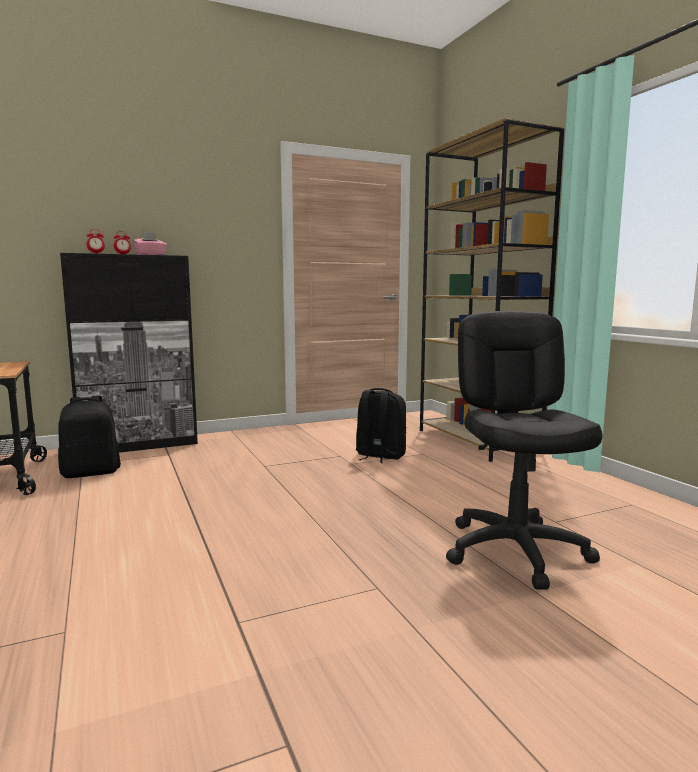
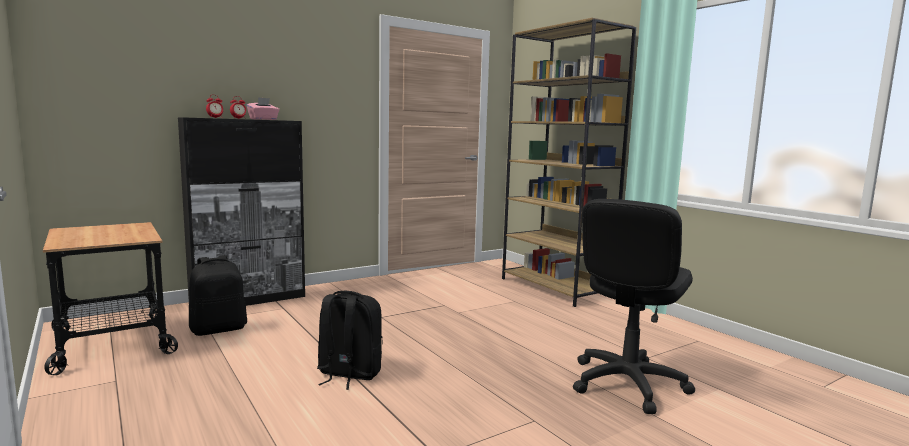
camera: 10 degrees left, 0 degrees up
(379, 456) = (479, 304): black backpack -> black backpack (348, 374)
(516, 551) = (627, 383): black office chair -> black office chair turned 135 degrees counterclockwise

